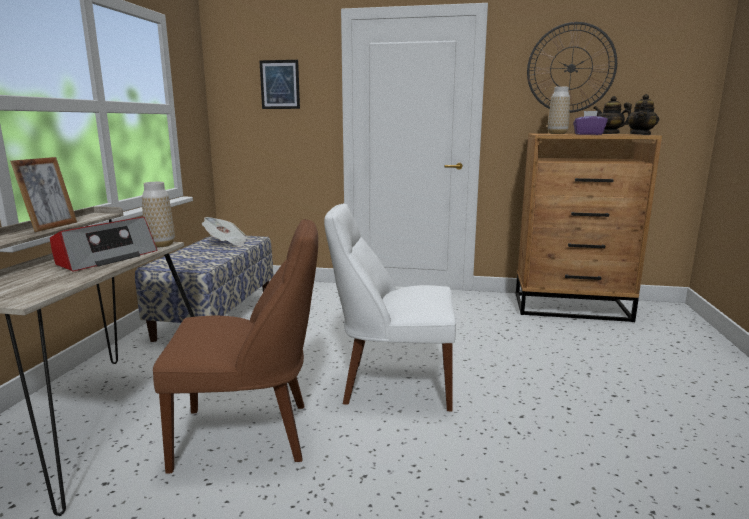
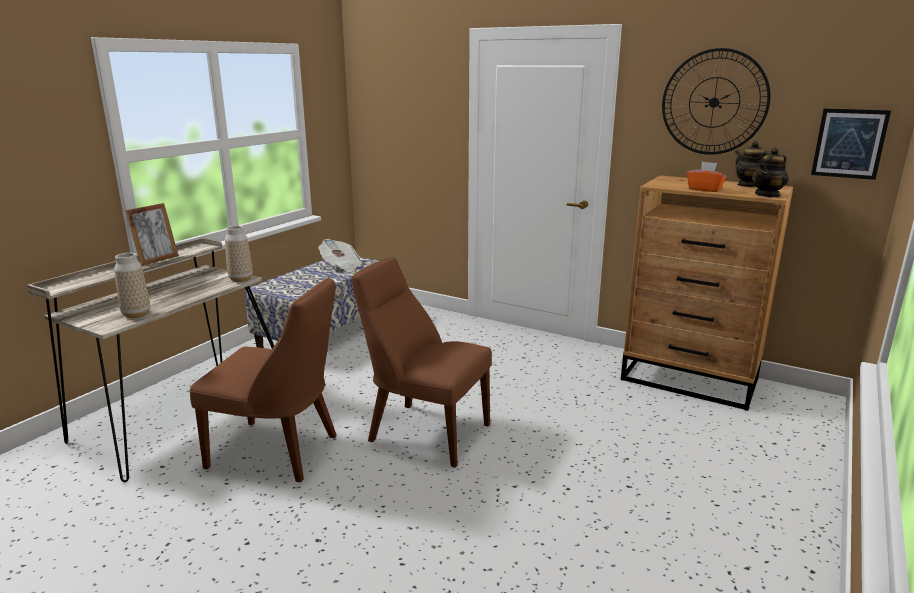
camera: 20 degrees right, 5 degrees up
(106, 258) = (190, 290): radio -> none
(280, 84) = (411, 105): picture -> picture (849, 143)
(392, 384) = (424, 431): white chair -> brown chair
(557, 133) = (682, 181): vase -> vase (136, 314)
(588, 134) = (704, 189): purple tissue box -> orange tissue box

